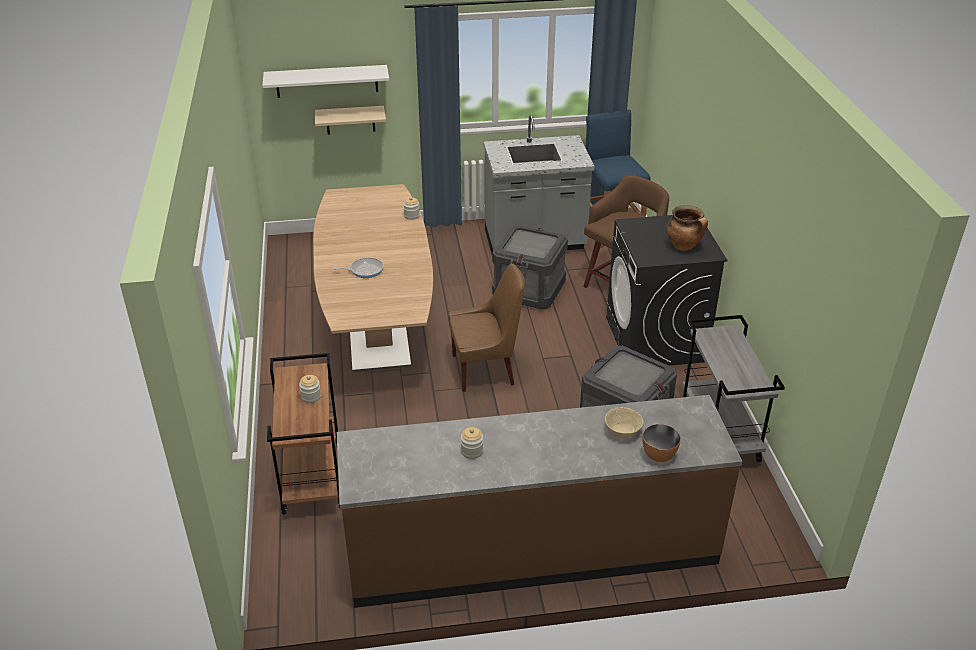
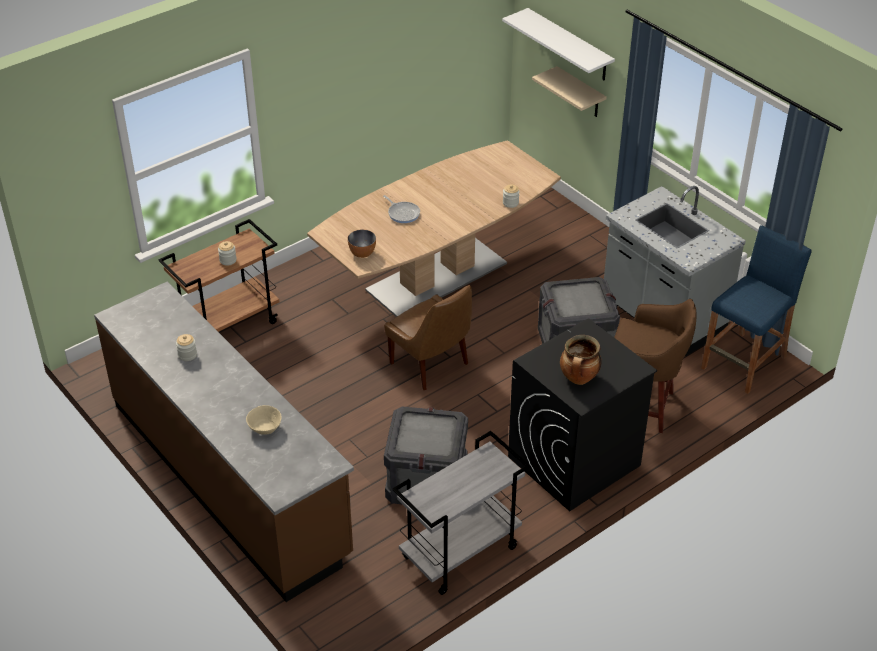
camera: 60 degrees right, 5 degrees up
(659, 455) = (248, 459): bowl -> bowl (362, 253)

